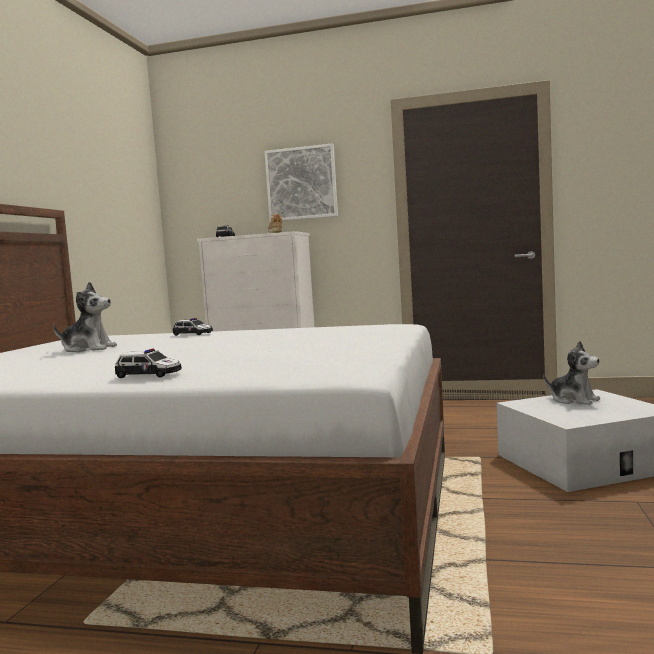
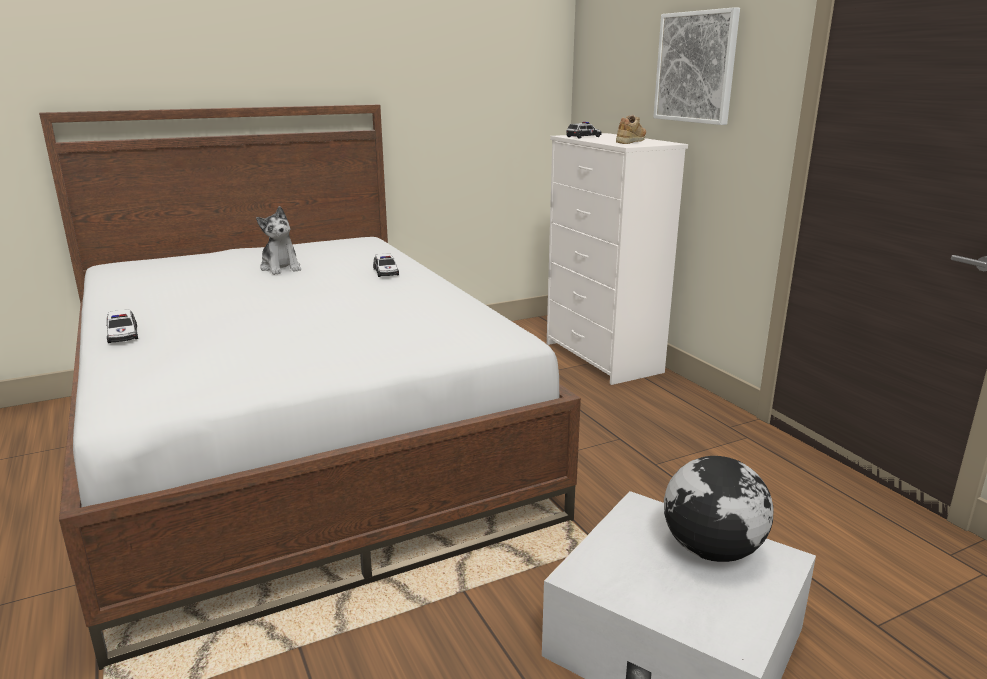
camera: 50 degrees right, 15 degrees up
(573, 400) = (712, 550): plush toy -> globe

